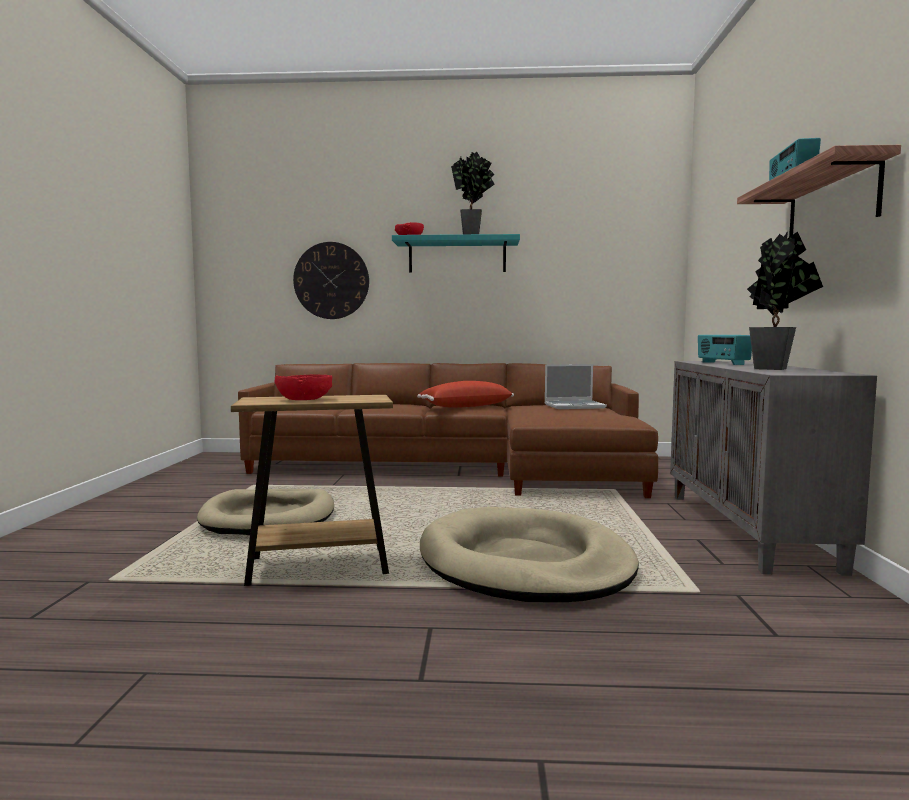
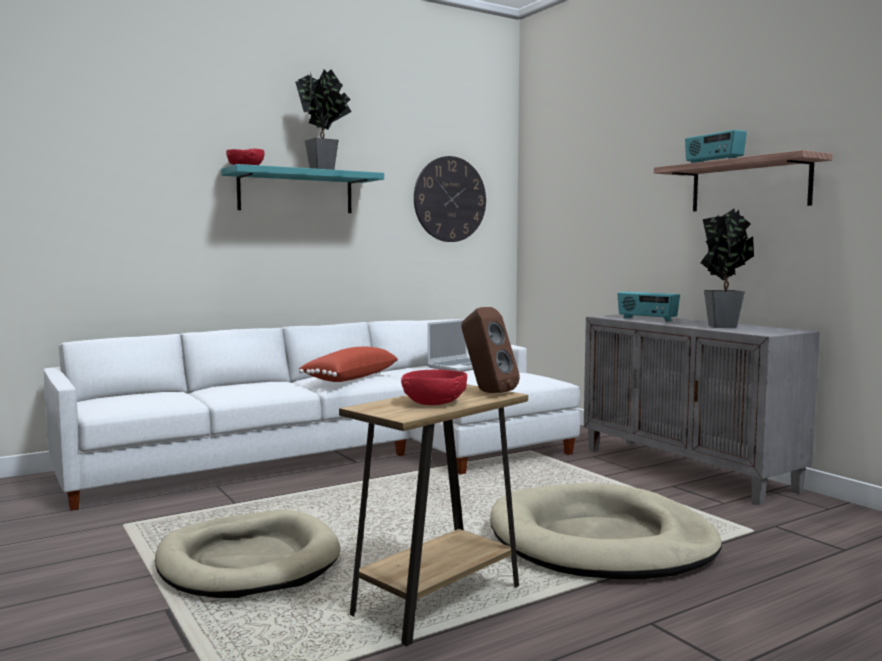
camera: 35 degrees left, 0 degrees up
(331, 280) = (128, 218): wall clock -> wall clock (450, 199)
(370, 398) = (486, 392): none -> brown speaker
(460, 469) = (342, 454): brown sofa -> white sofa

